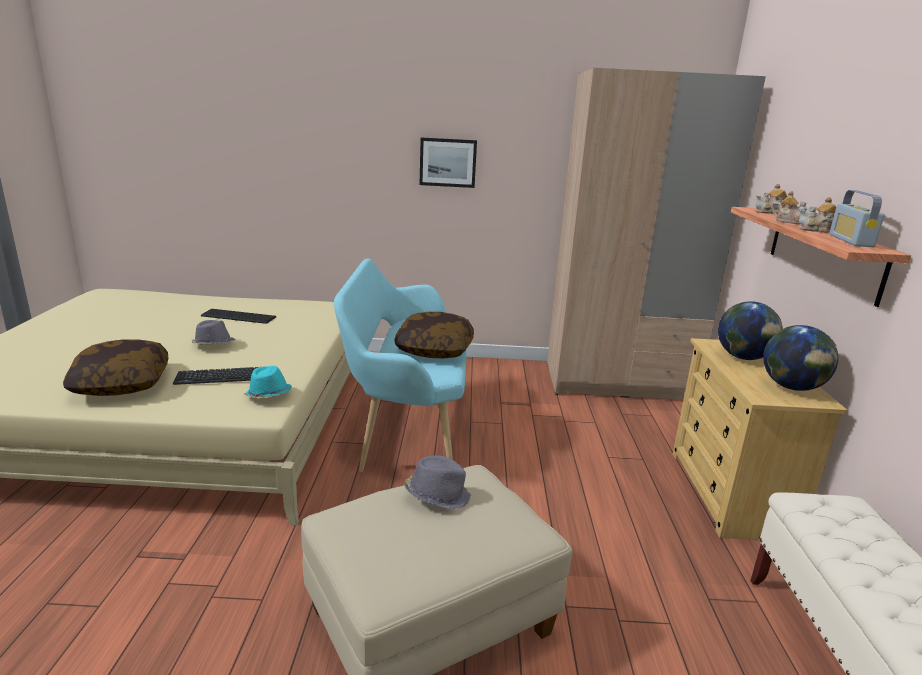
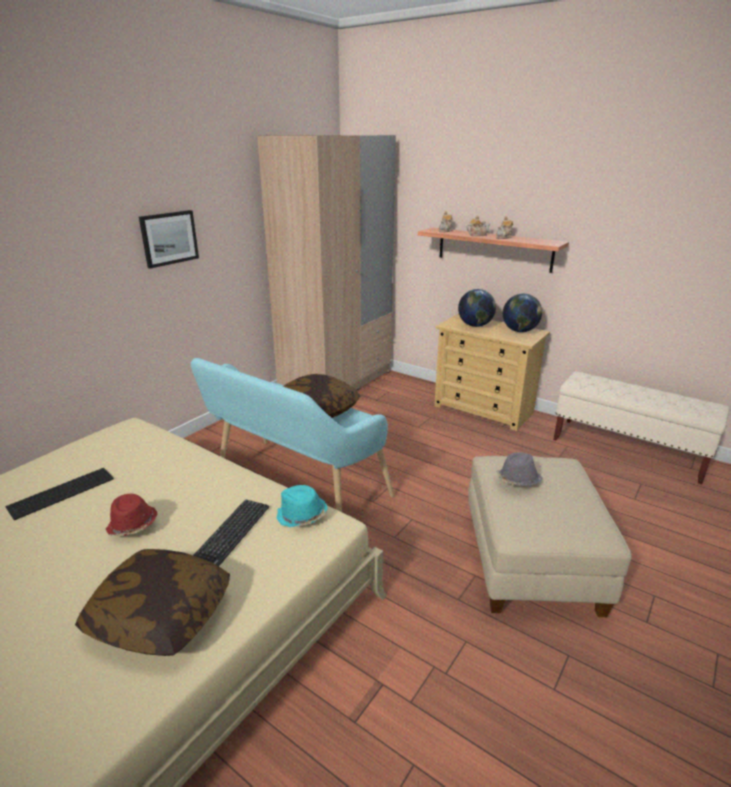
camera: 55 degrees left, 5 degrees up
(213, 345) = (132, 525): grey hat -> red hat
(850, 241) = (534, 240): radio -> none

